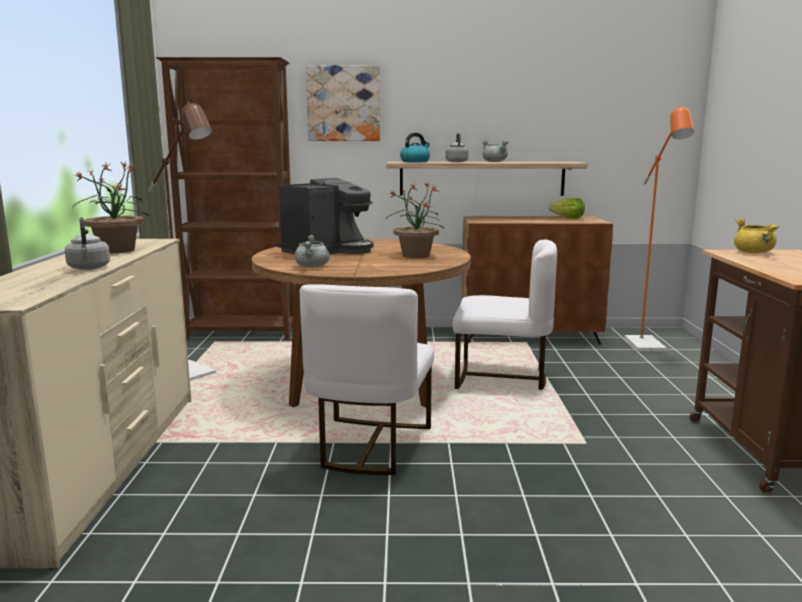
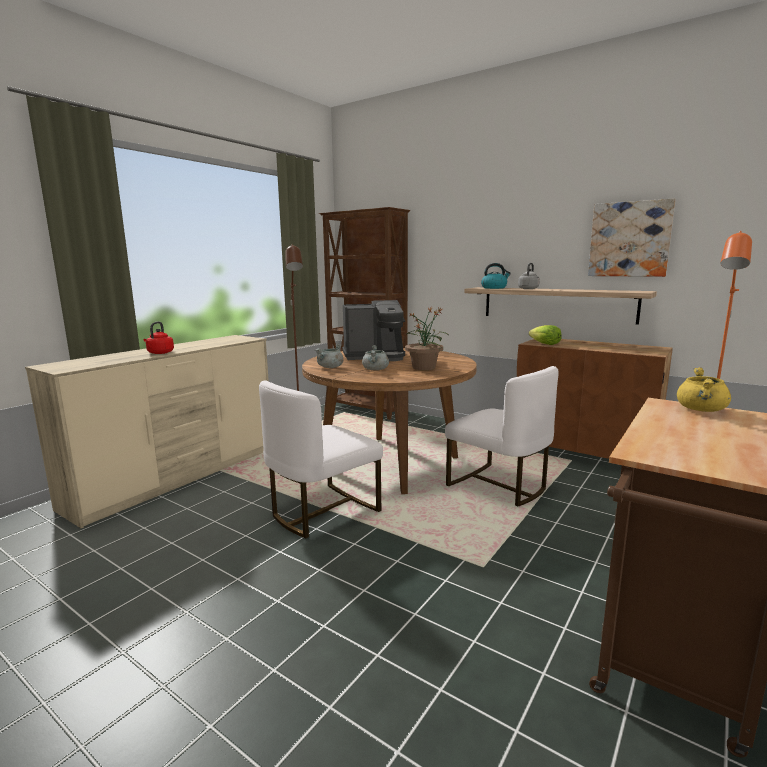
camera: 35 degrees right, 0 degrees up
(89, 268) = (159, 353): grey kettle -> red kettle
(116, 250) = (210, 343): potted plant -> none
(343, 103) = (447, 240): picture -> picture (629, 239)
(495, 161) = (564, 289): grey cooking pot -> grey cooking pot (375, 370)
(568, 218) = (632, 347): lettuce -> lettuce (545, 344)

